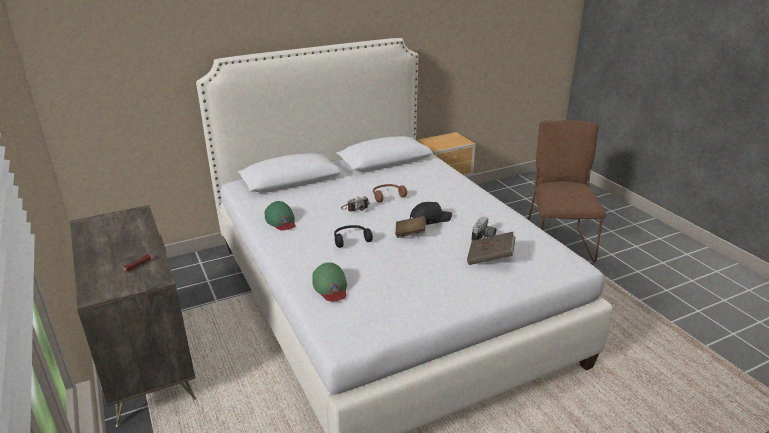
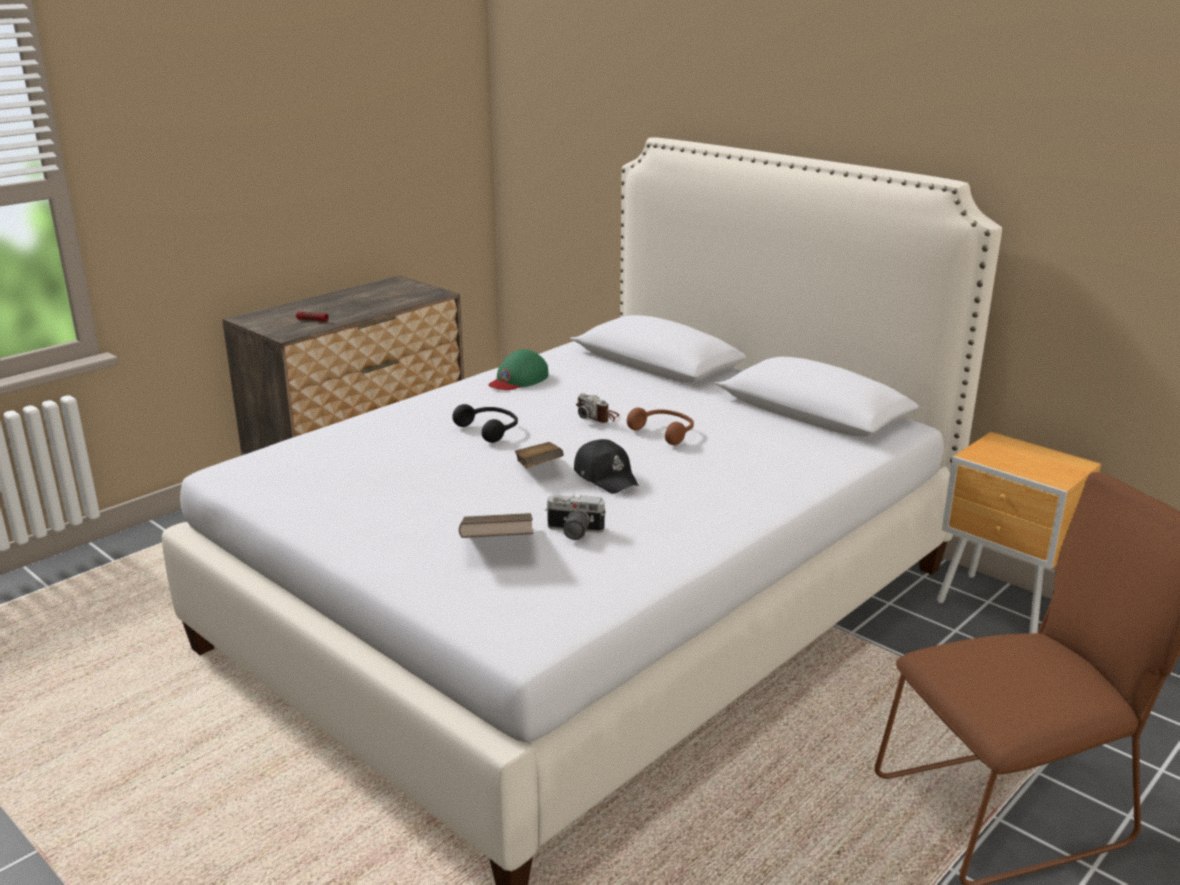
camera: 70 degrees right, 5 degrees down
(330, 286) = (349, 438): green cap -> none

